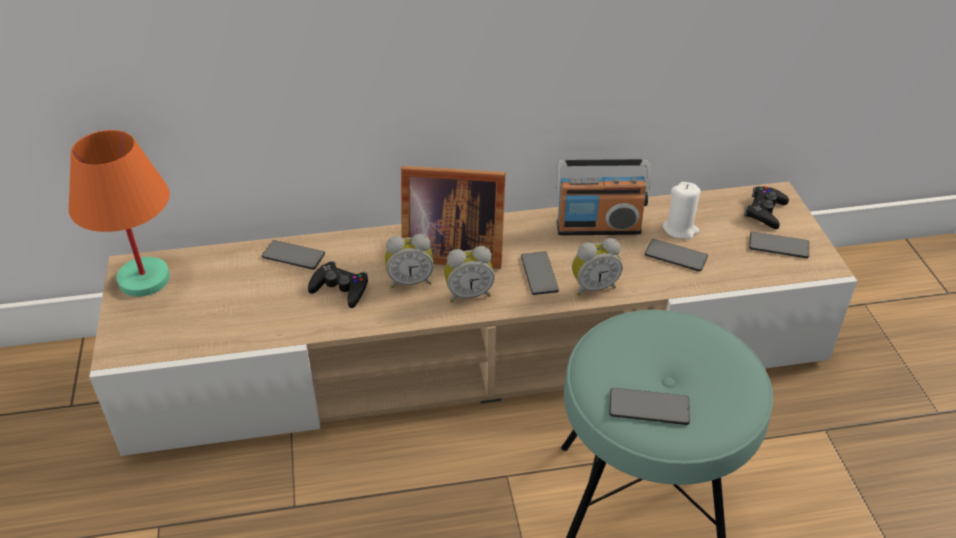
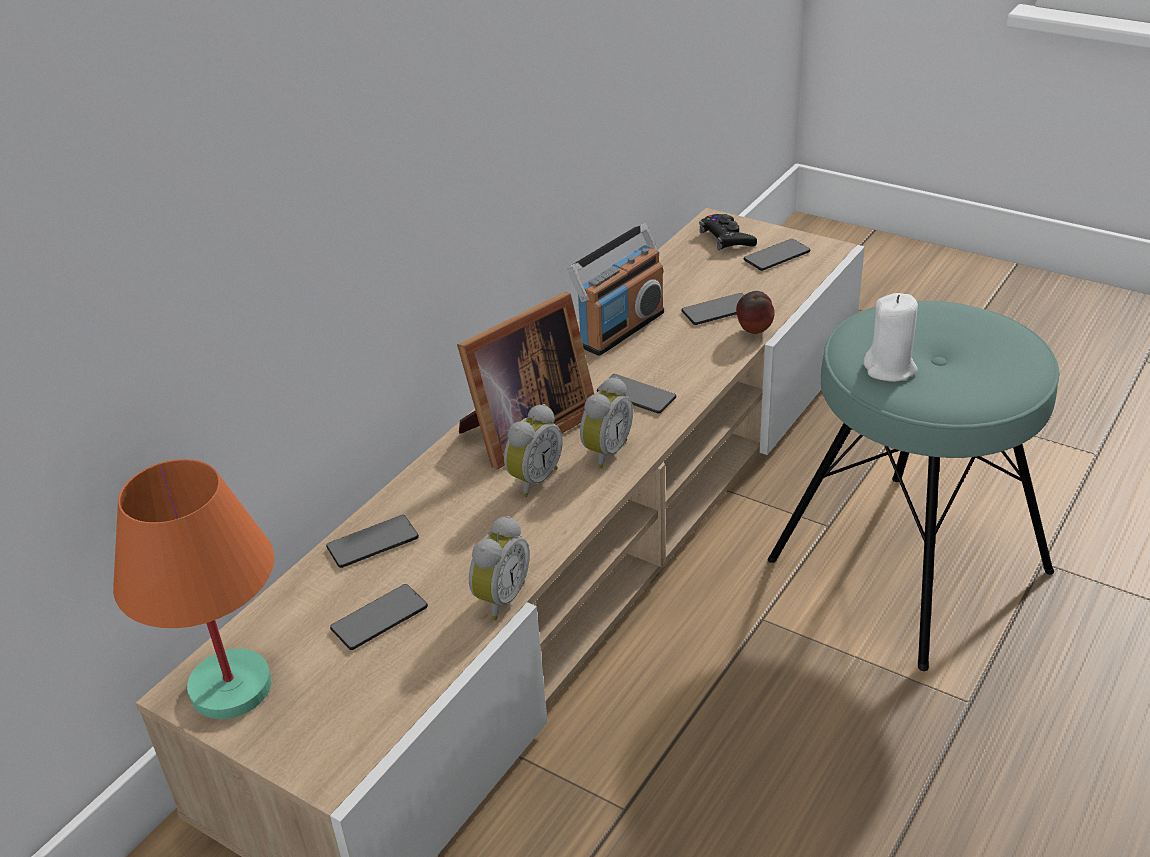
camera: 45 degrees left, 5 degrees down
(340, 289) = (476, 534): black game controller -> none
(593, 287) = (696, 374): alarm clock -> alarm clock (499, 598)
(649, 407) = (969, 381): phone -> phone (379, 618)
(674, 286) = (753, 332): none -> apple
(680, 229) = (687, 289): white candle -> white candle (890, 369)

